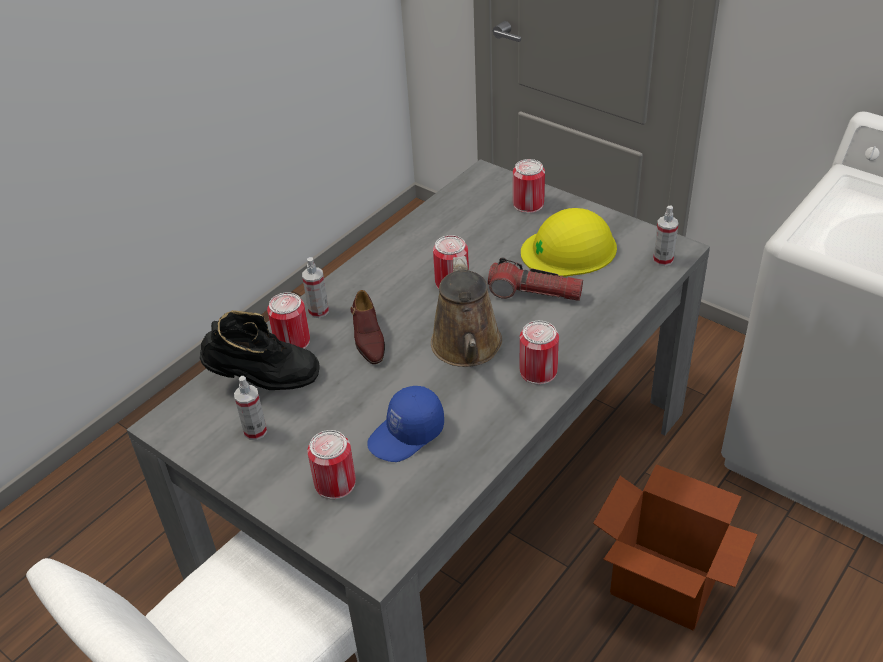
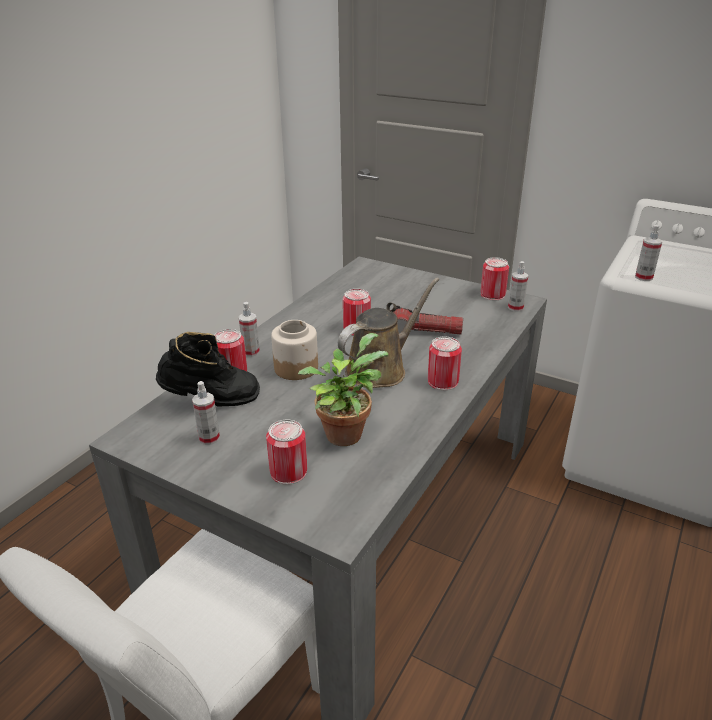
camera: 10 degrees left, 10 degrees down
(368, 339) = (296, 368): brown shoe -> jar
(407, 435) = (344, 432): blue cap -> potted plant
(467, 348) = (380, 369): brown watering can -> brown watering can turned 120 degrees counterclockwise
(528, 204) = (403, 280): can -> can (492, 295)
(569, 250) = (443, 305): yellow hard hat -> none
(664, 585) = (543, 569): cardboard box -> none
(821, 244) = (643, 277): none -> spray bottle

